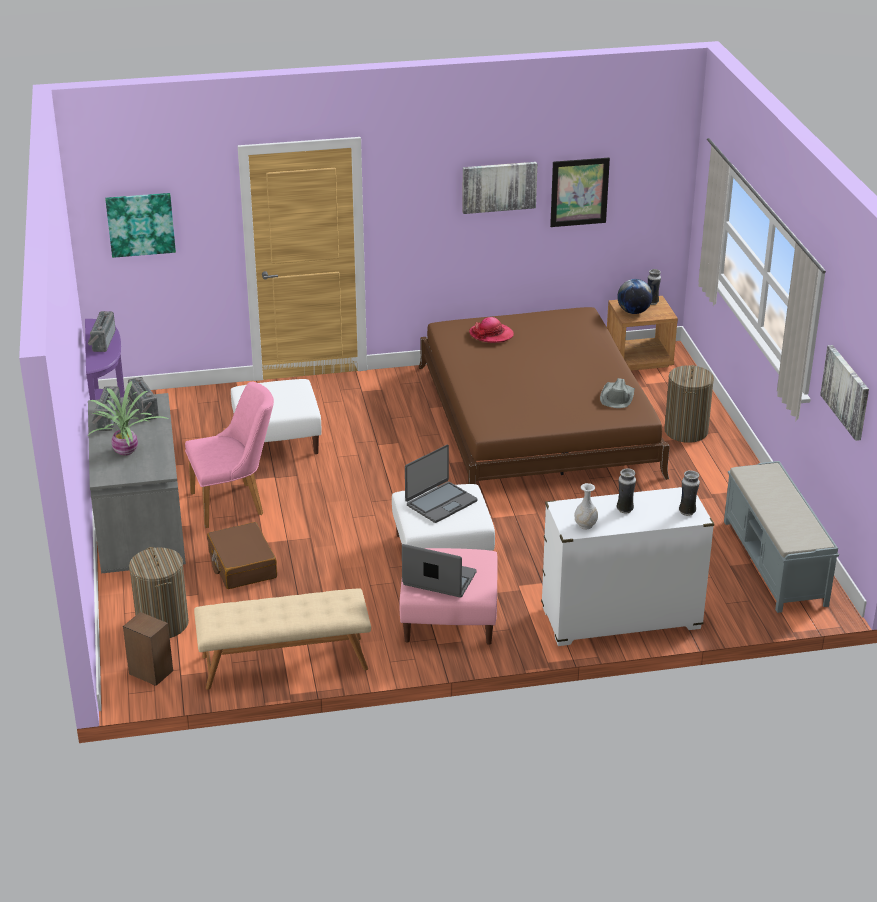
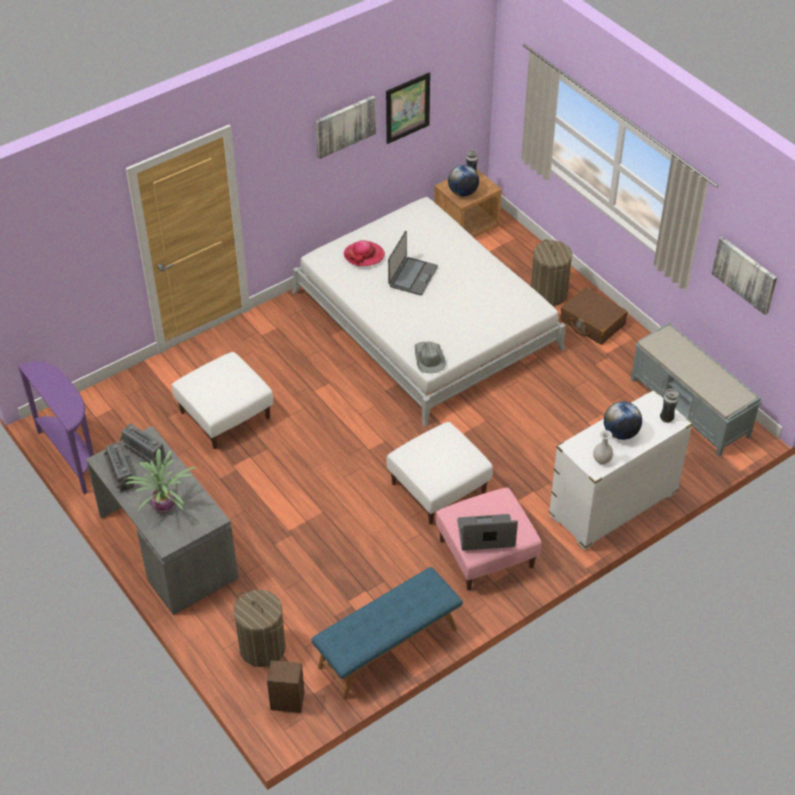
camera: 25 degrees left, 15 degrees up
(101, 341) = (54, 388): radio -> none
(140, 224) = (48, 264): picture -> none
(234, 503) = (235, 497): pink chair -> none
(242, 565) = (286, 561): brown suitcase -> brown suitcase (592, 322)
(284, 663) = (388, 648): beige bench -> blue bench
(440, 503) = (435, 453): laptop -> laptop (412, 276)
(536, 420) = (426, 320): brown bed -> white bed
(617, 397) = (508, 294): grey hat -> grey hat (429, 358)
(625, 510) = (620, 433): vase -> globe

